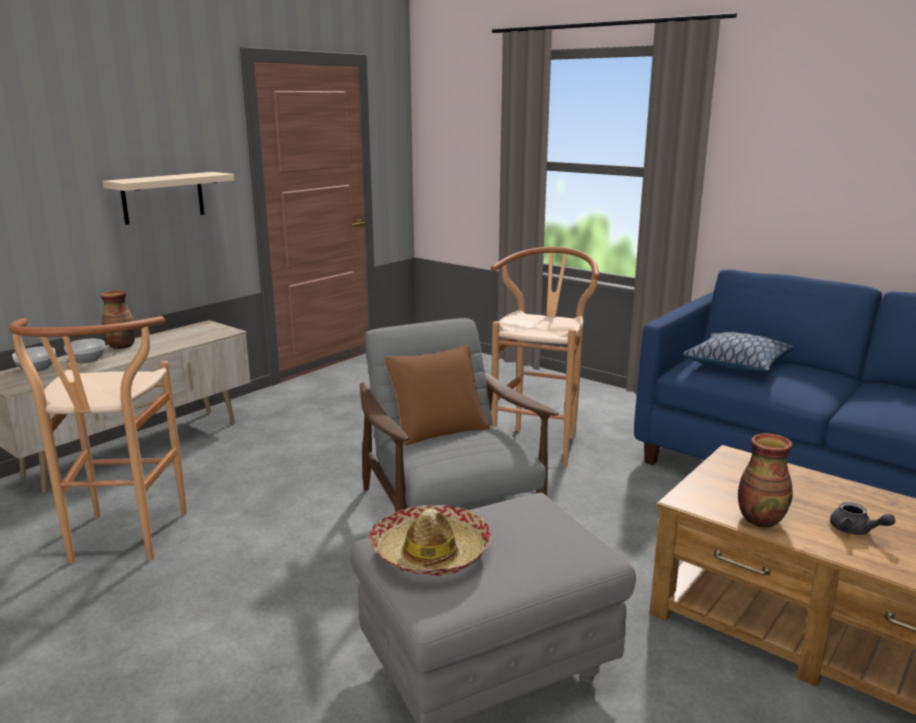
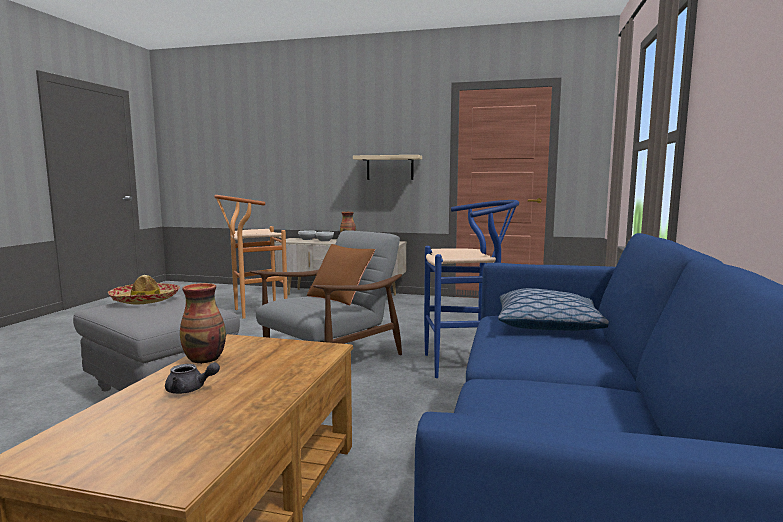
camera: 65 degrees right, 10 degrees down
(539, 443) = (466, 364): brown stool -> blue stool
(855, 531) = (190, 389): grey teapot -> grey teapot turned 105 degrees counterclockwise

